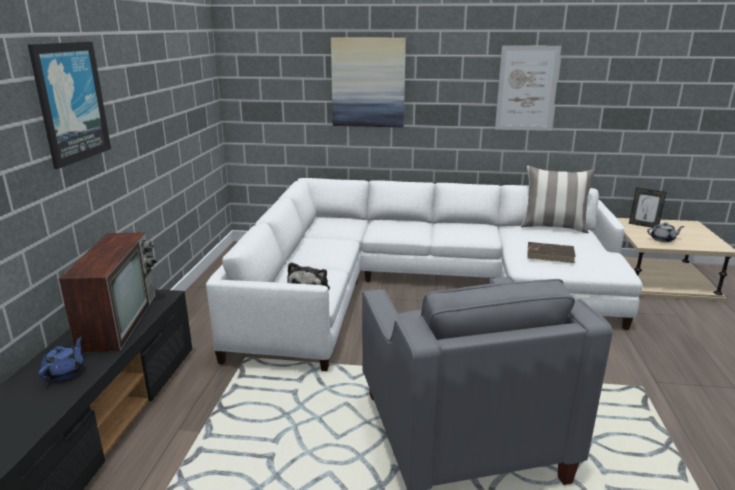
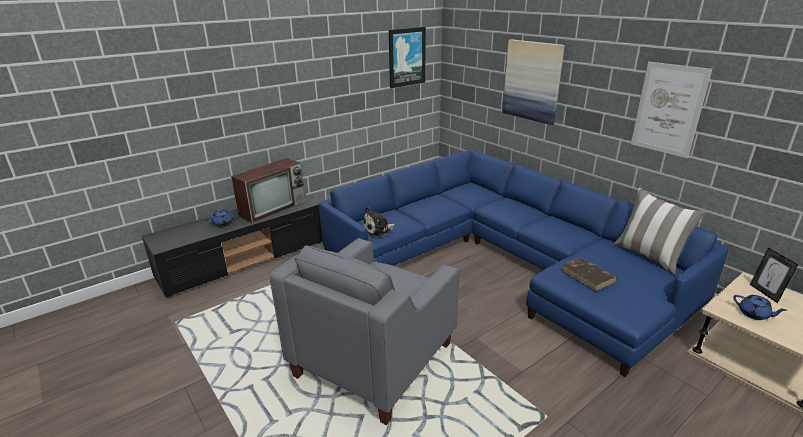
camera: 45 degrees right, 5 degrees up
(71, 102) = (275, 80): picture -> picture (406, 57)
(418, 286) = (505, 262): white sofa -> blue sofa
(663, 239) = (754, 314): grey teapot -> blue teapot

